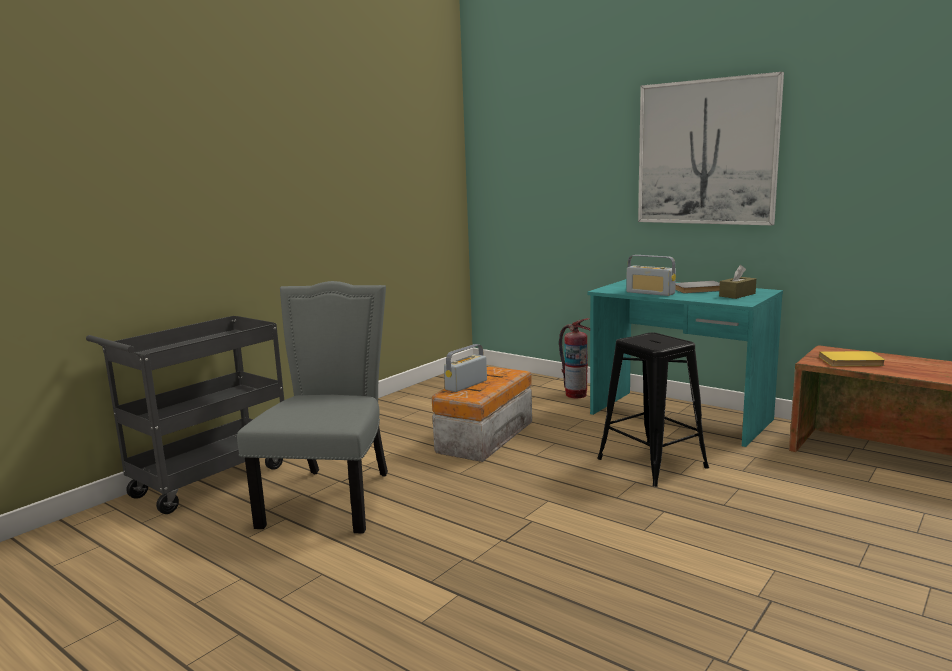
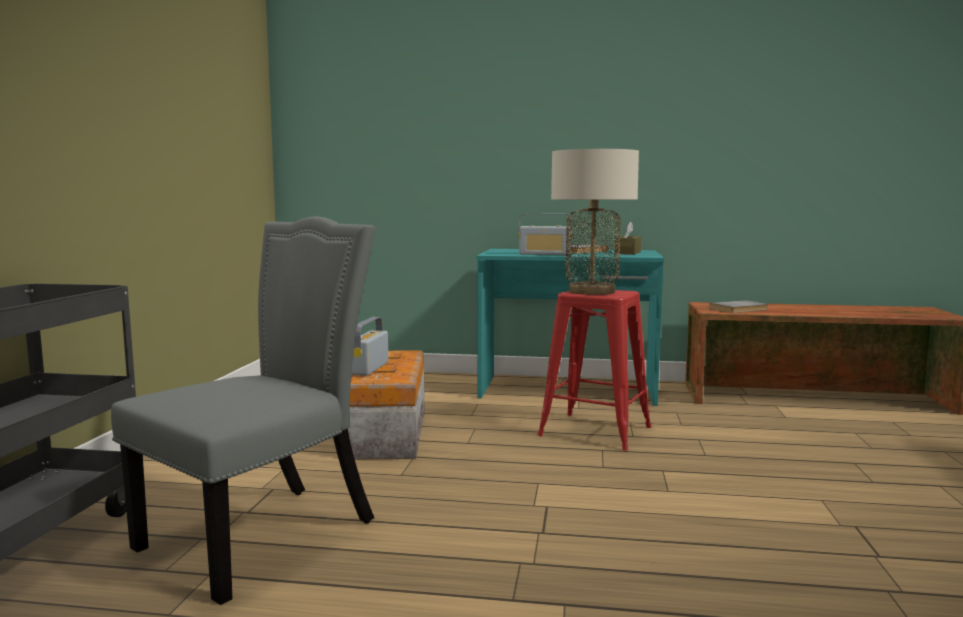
camera: 30 degrees left, 5 degrees down
(330, 501) = (257, 538): grey chair -> grey chair turned 60 degrees clockwise
(576, 394) = (440, 383): fire extinguisher -> none
(648, 340) = (591, 291): none -> table lamp
(651, 463) = (595, 431): black stool -> red stool
(706, 152) = (572, 114): picture -> none
(852, 362) = (740, 309): yellow book -> grey book

